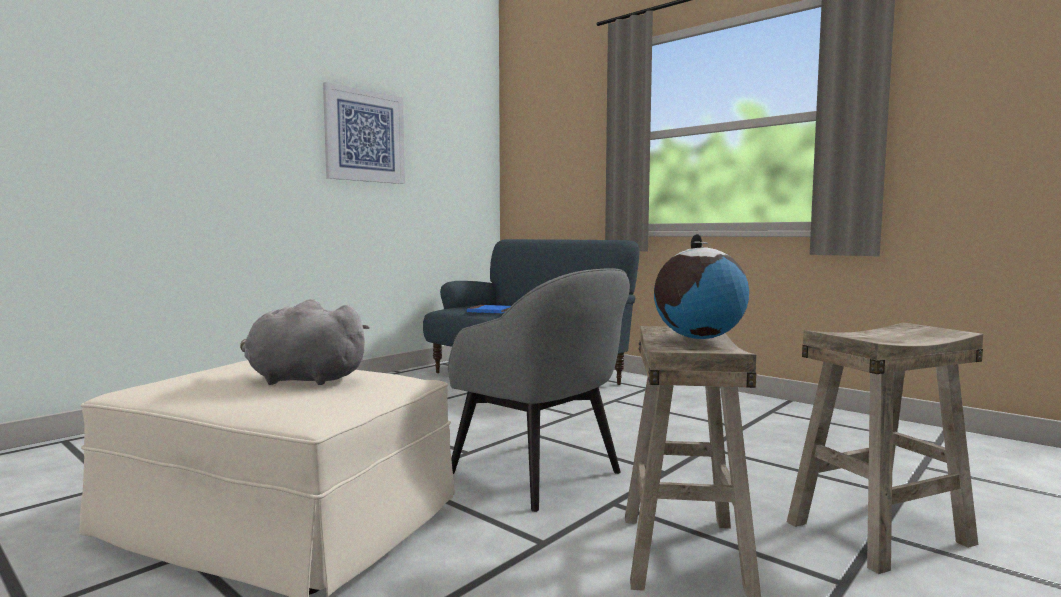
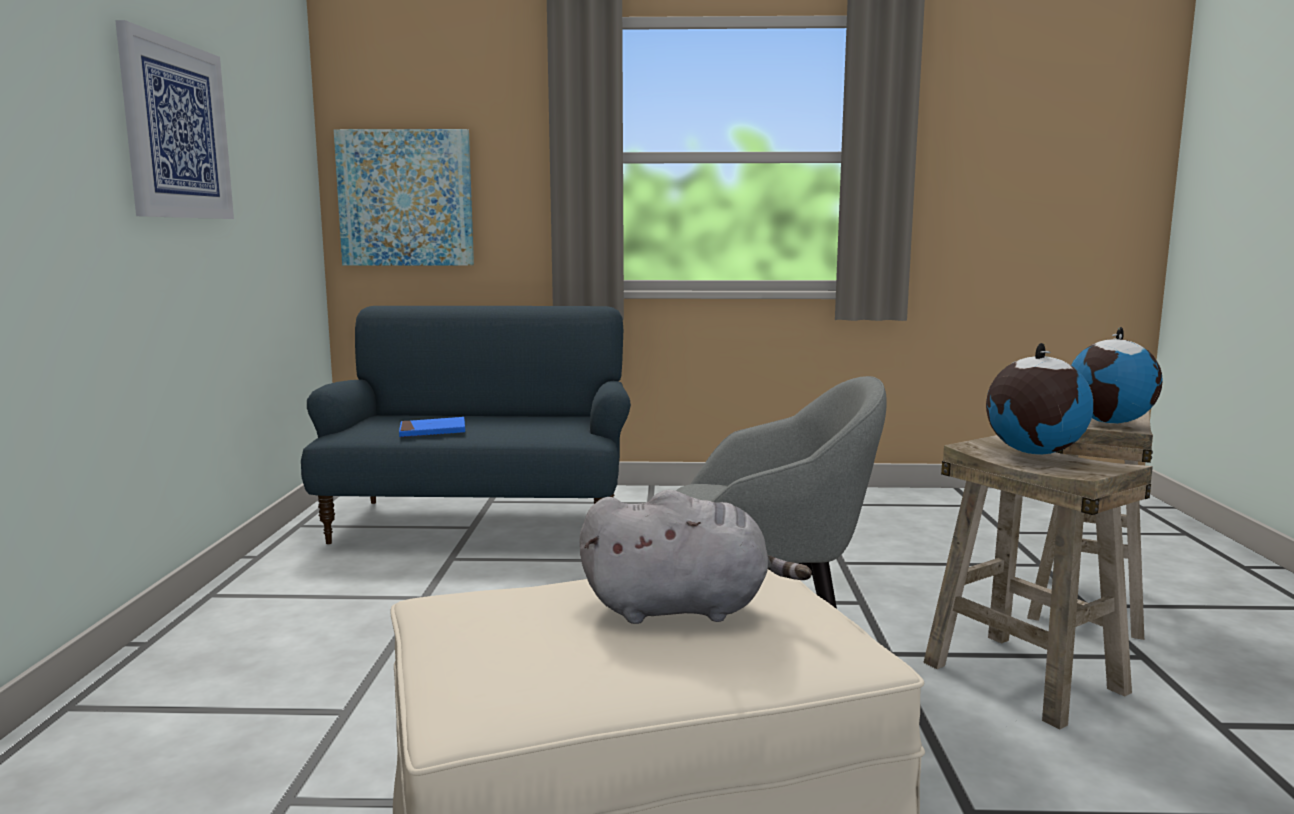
camera: 40 degrees left, 5 degrees up
(302, 380) = (684, 609): grey plush toy -> grey plush toy turned 150 degrees counterclockwise
(537, 174) = (406, 198): none -> picture
(888, 336) = (1110, 422): none -> globe

